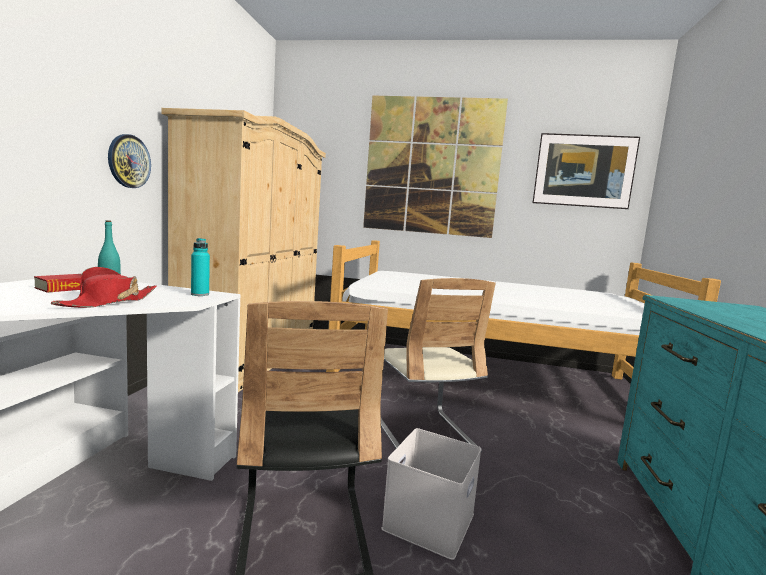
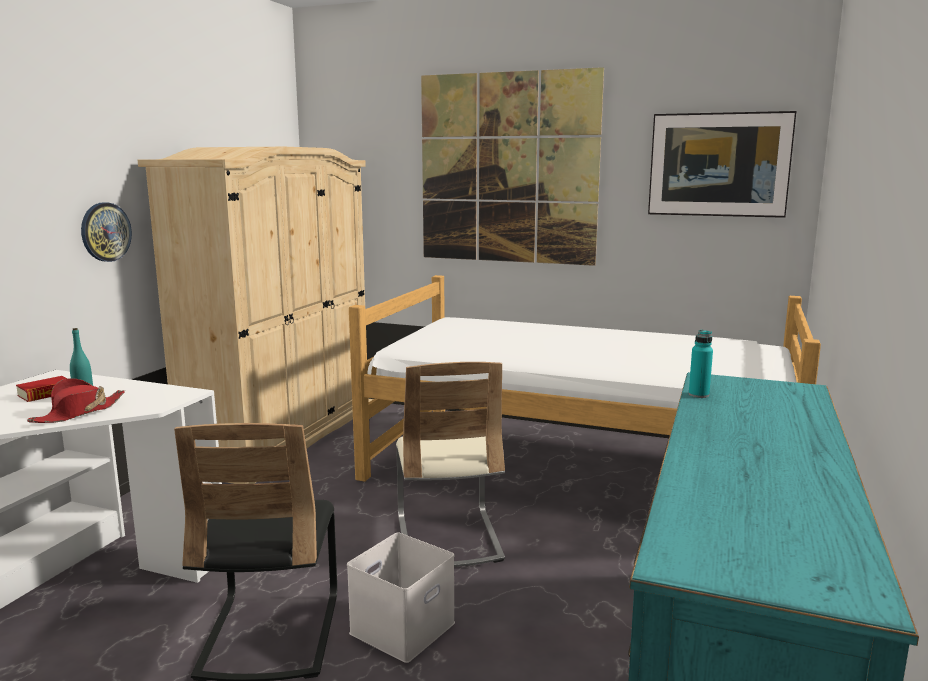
camera: 10 degrees right, 5 degrees up
(200, 294) = (170, 394): turquoise bottle -> turquoise bottle (698, 395)

